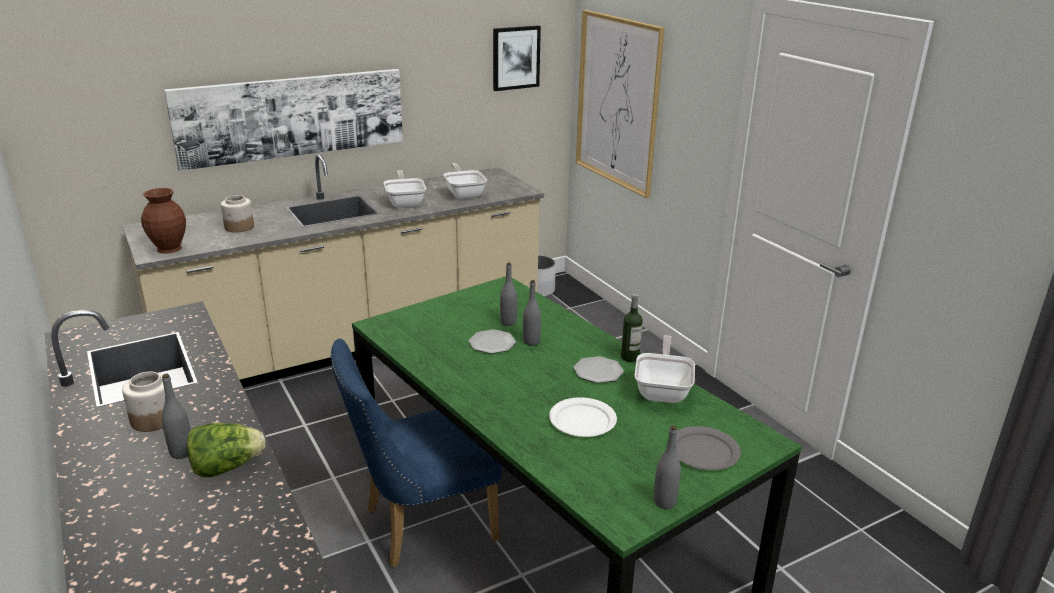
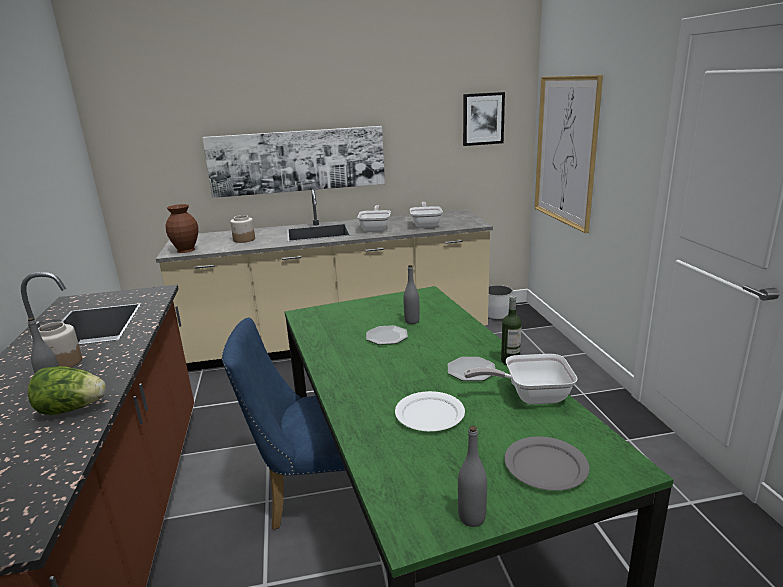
camera: 20 degrees right, 5 degrees down
(531, 342) = (422, 338): grey bottle -> none
(663, 390) = (530, 396): frying pan -> frying pan turned 120 degrees counterclockwise

